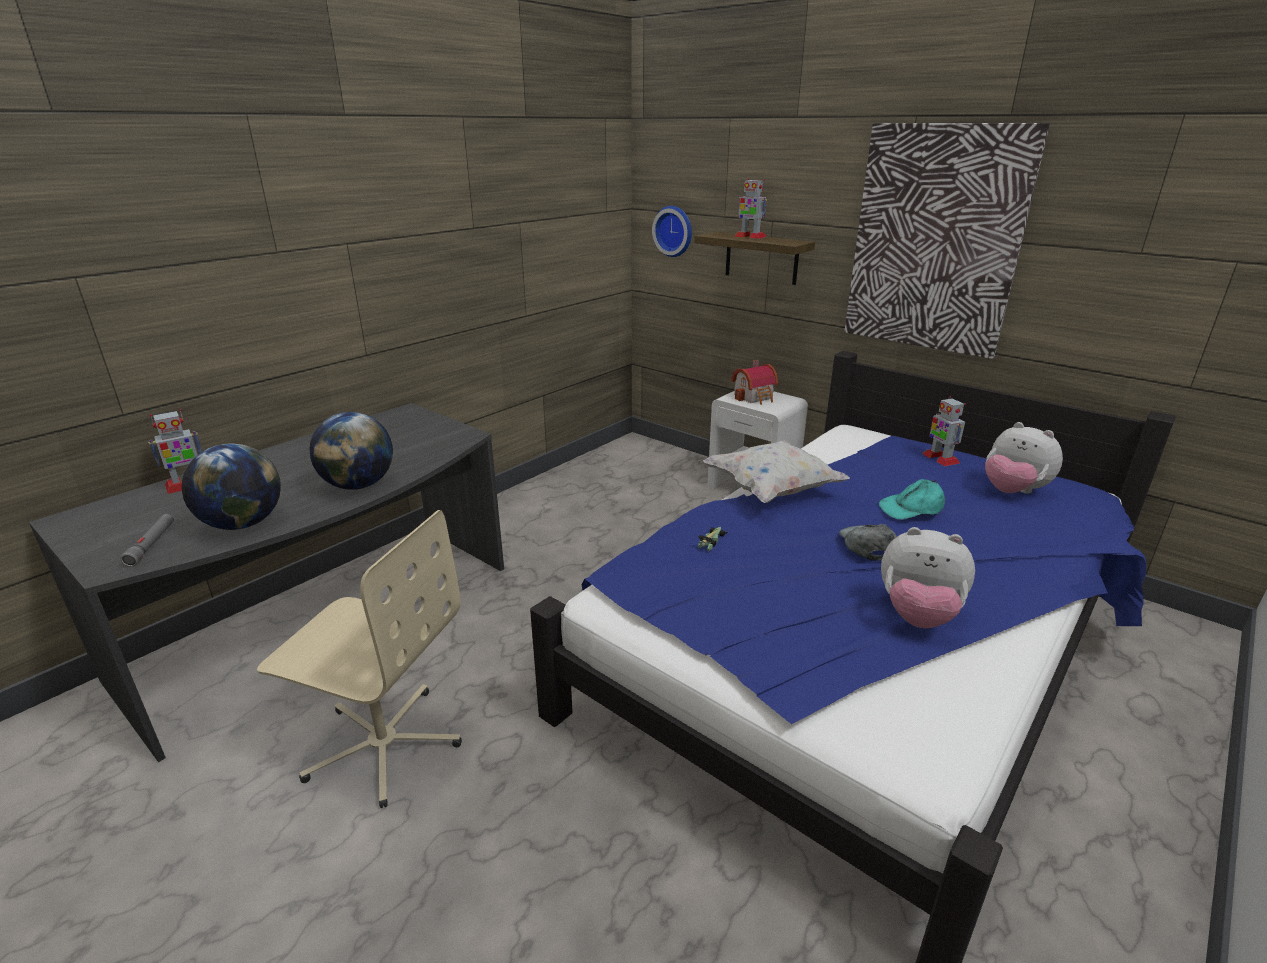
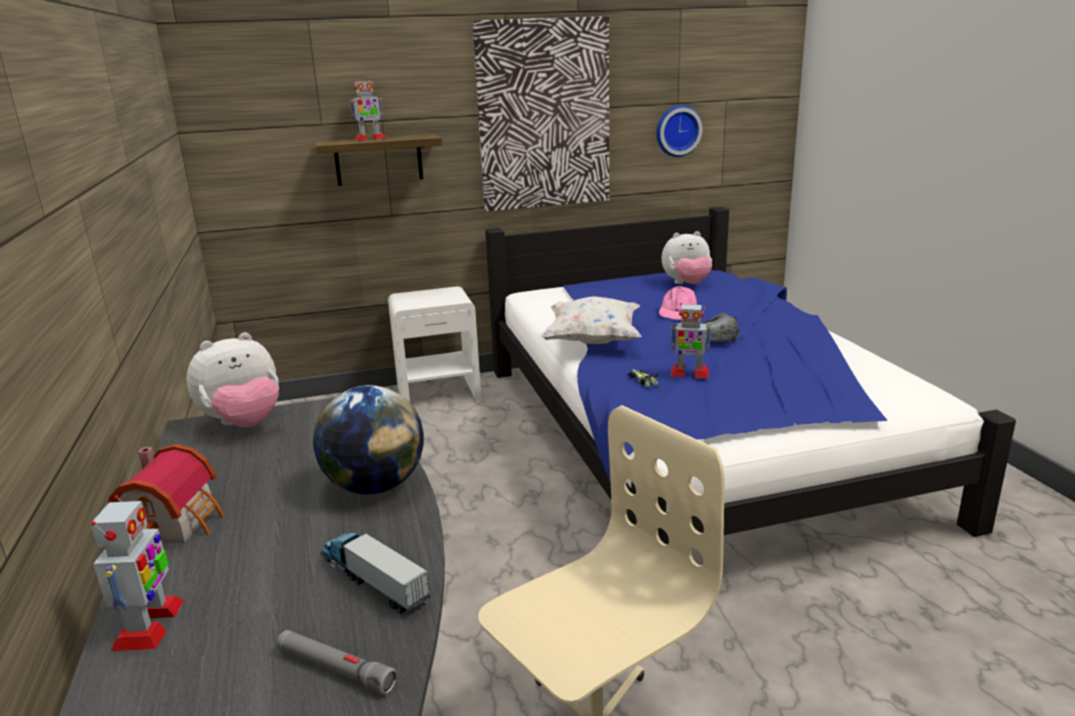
camera: 55 degrees left, 5 degrees down
(243, 524) = (373, 580): globe -> toy truck
(674, 231) = (256, 150): wall clock -> wall clock (677, 130)
(755, 397) = (424, 298): toy house -> toy house (177, 522)
(912, 508) = (678, 311): turquoise cap -> pink cap
(917, 615) = (802, 352): plush toy -> plush toy (244, 424)
(940, 458) = (618, 285): toy robot -> toy robot (689, 373)

